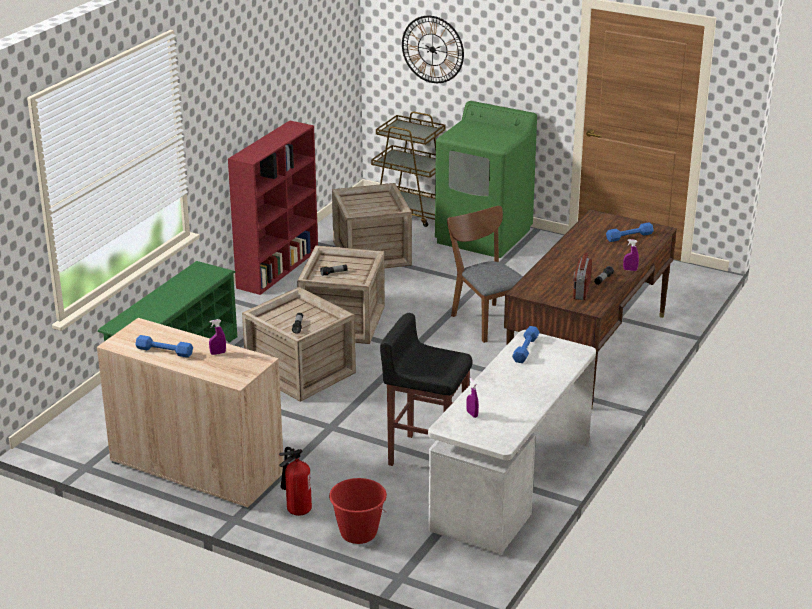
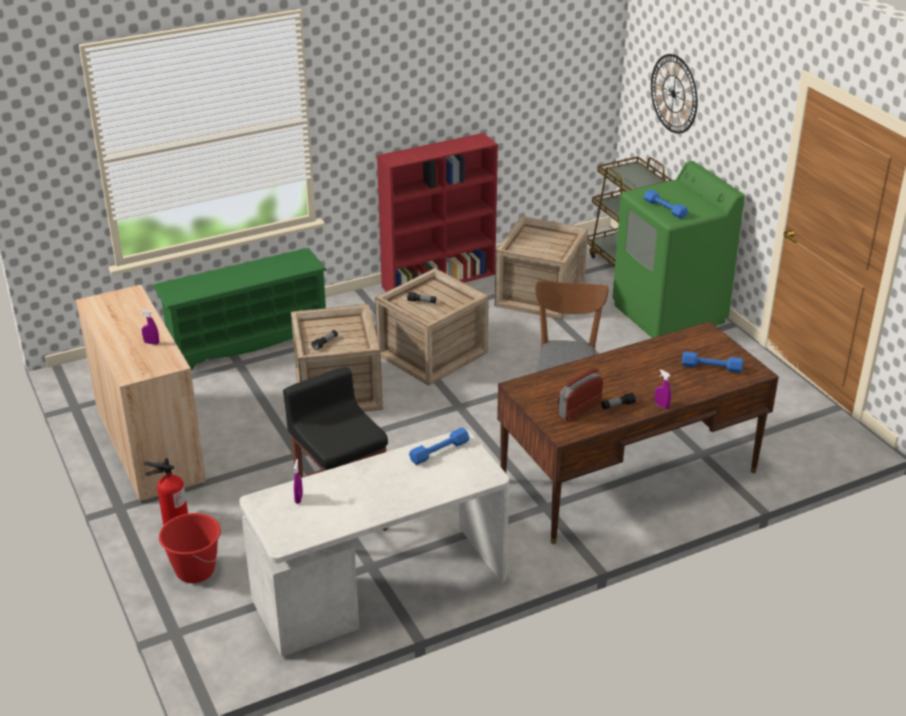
camera: 35 degrees right, 5 degrees up
(164, 351) = (115, 324): blue dumbbell -> blue dumbbell (664, 209)

